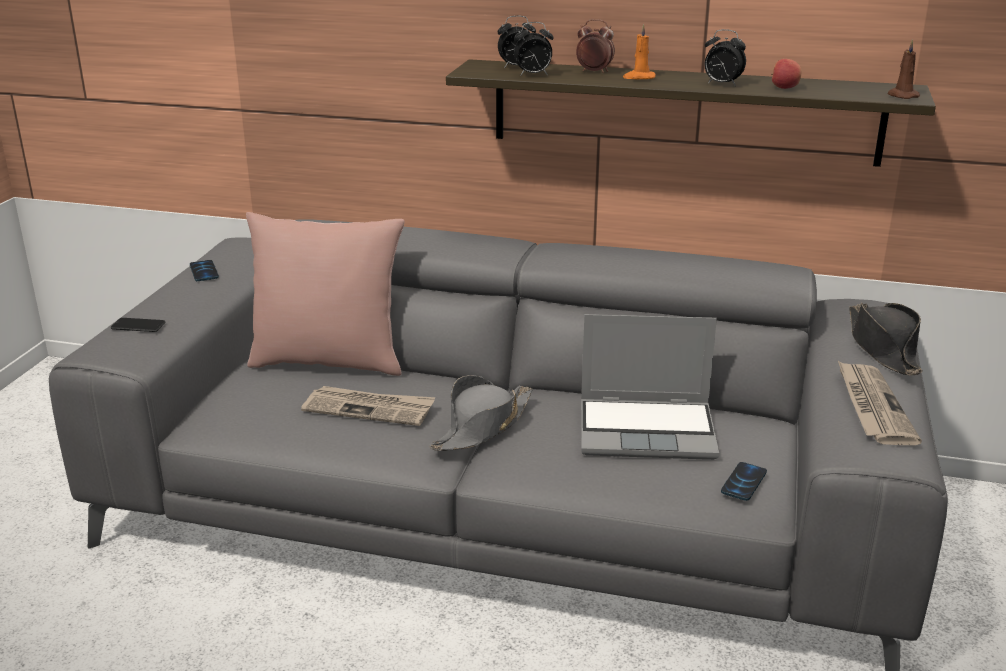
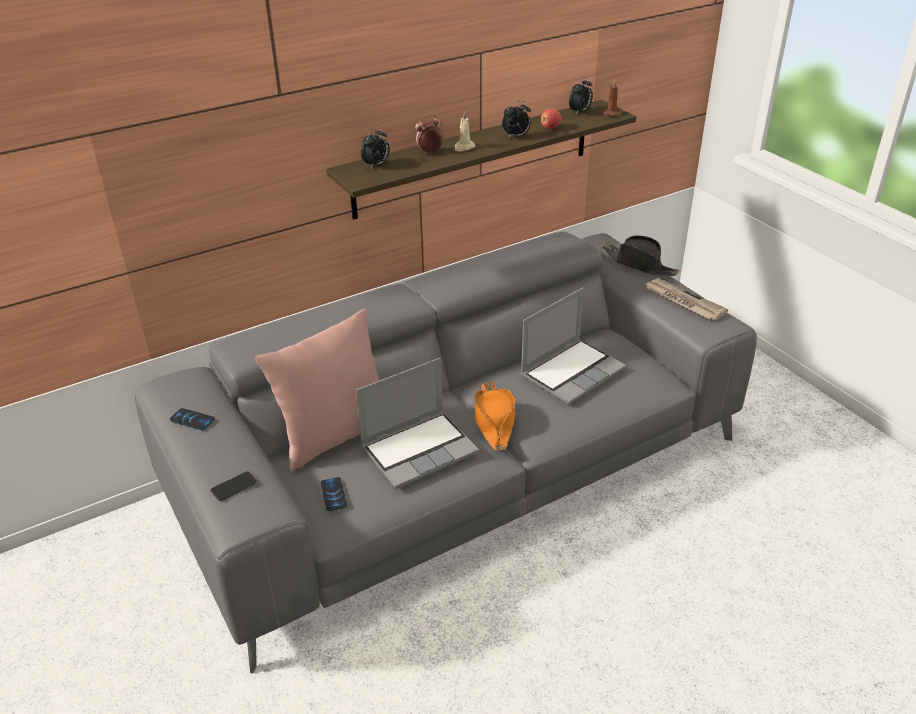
camera: 45 degrees left, 10 degrees up
(369, 409) = (420, 449): newspaper -> laptop
(482, 427) = (494, 421): grey hat -> orange hat
(533, 75) = (403, 169): alarm clock -> alarm clock (580, 112)
(639, 77) = (464, 147): orange candle -> beige candle
(743, 482) = (650, 374): phone -> phone (333, 494)

